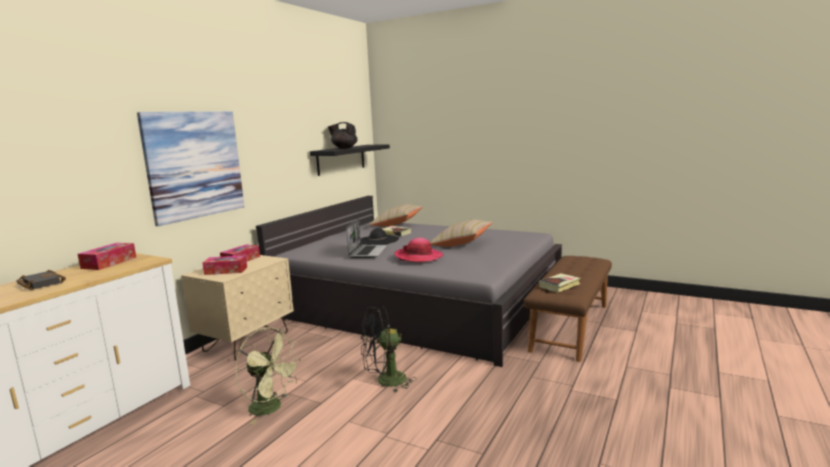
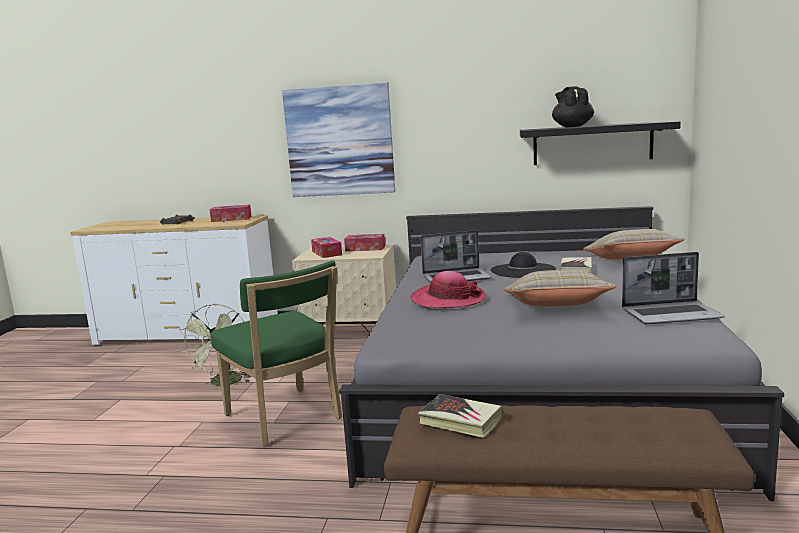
camera: 70 degrees right, 0 degrees up
(385, 381) = (285, 419): black fan -> green chair
(495, 232) = (671, 314): none -> laptop

